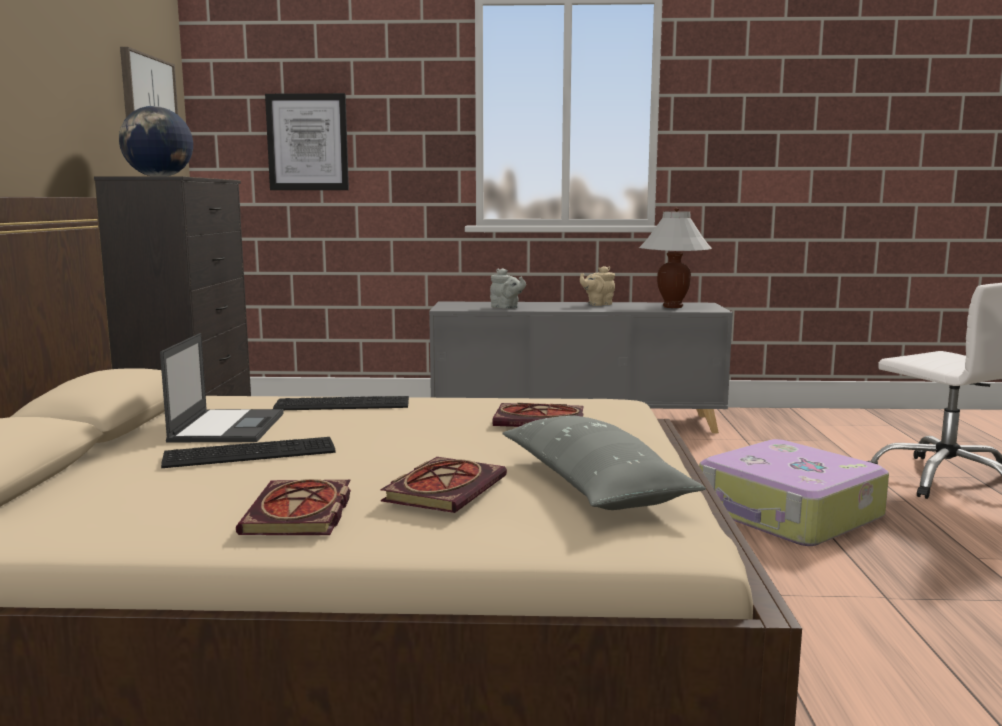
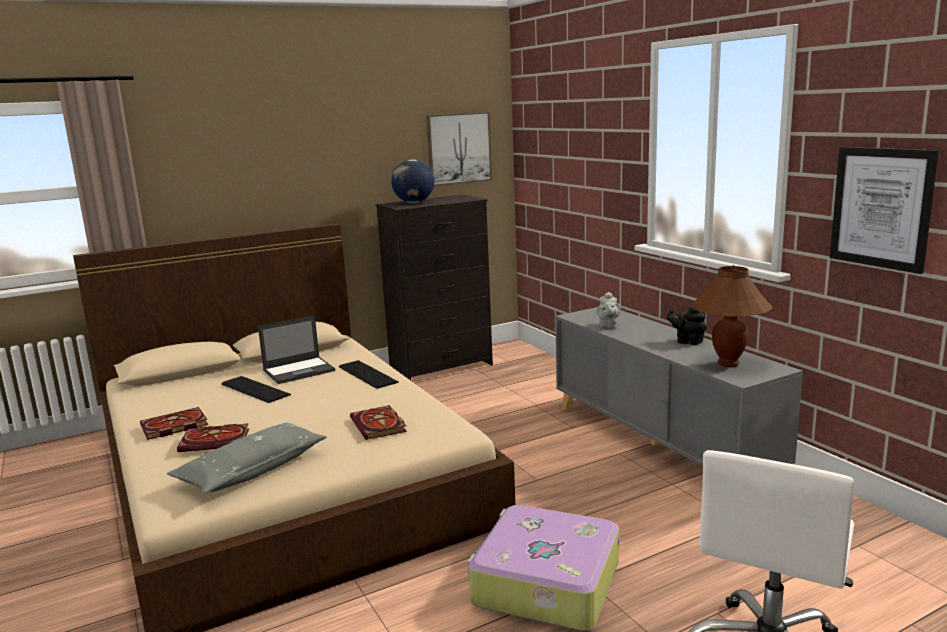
camera: 60 degrees right, 5 degrees up
(307, 142) = (561, 164): picture -> picture (881, 208)
(598, 304) = (687, 341): beige teapot -> black teapot
(672, 307) = (728, 364): white table lamp -> brown table lamp

